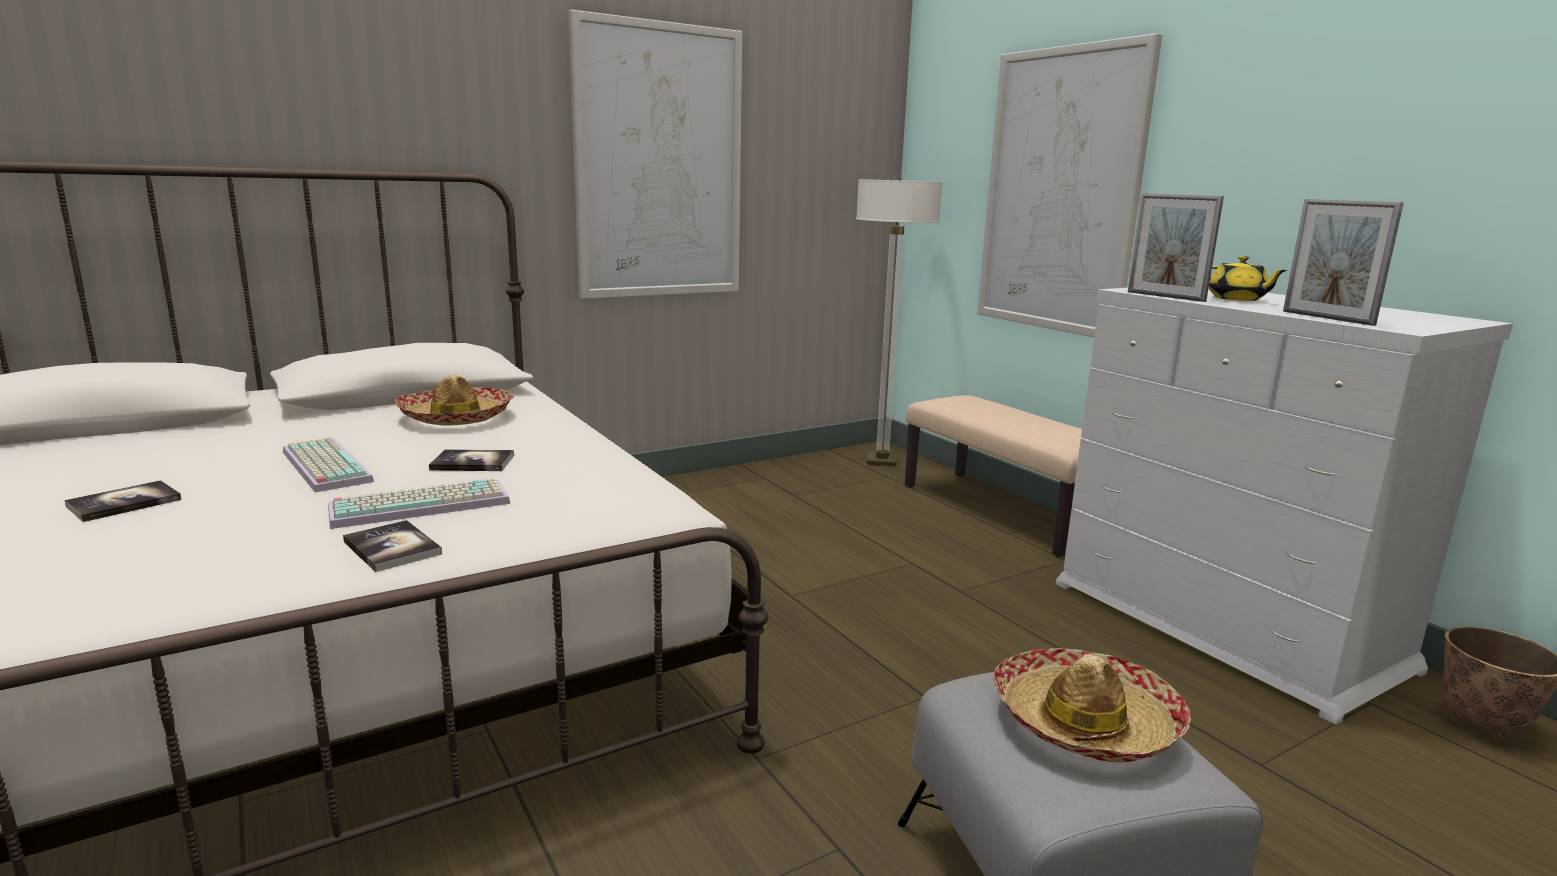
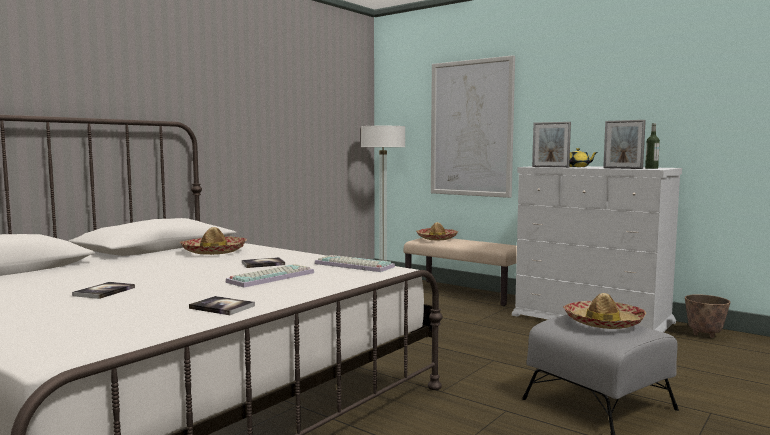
camera: 20 degrees left, 10 degrees down
(322, 466) = (184, 272): keyboard -> keyboard (352, 265)
(392, 548) = (290, 289): book -> book (222, 307)
(659, 163) = (265, 117): picture -> none
(970, 403) = (437, 238): none -> hat
(1407, 324) = (651, 168): none -> bottle

